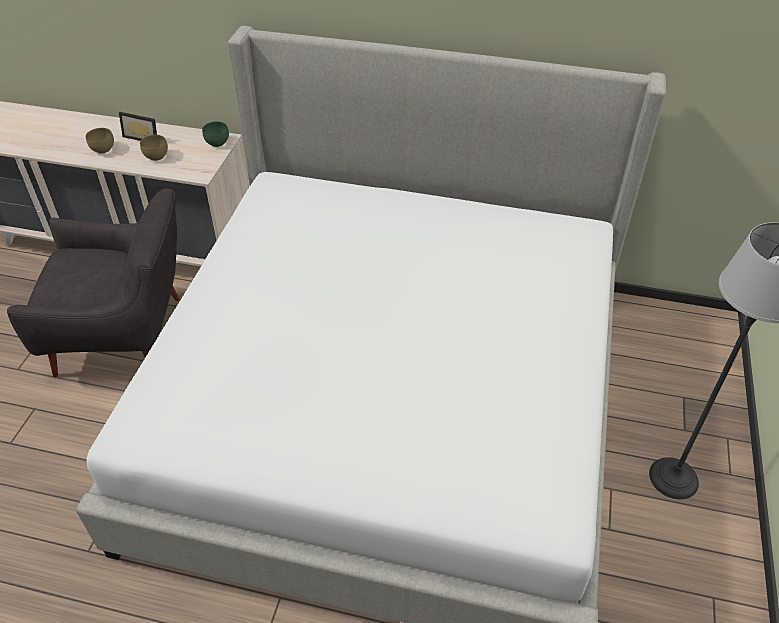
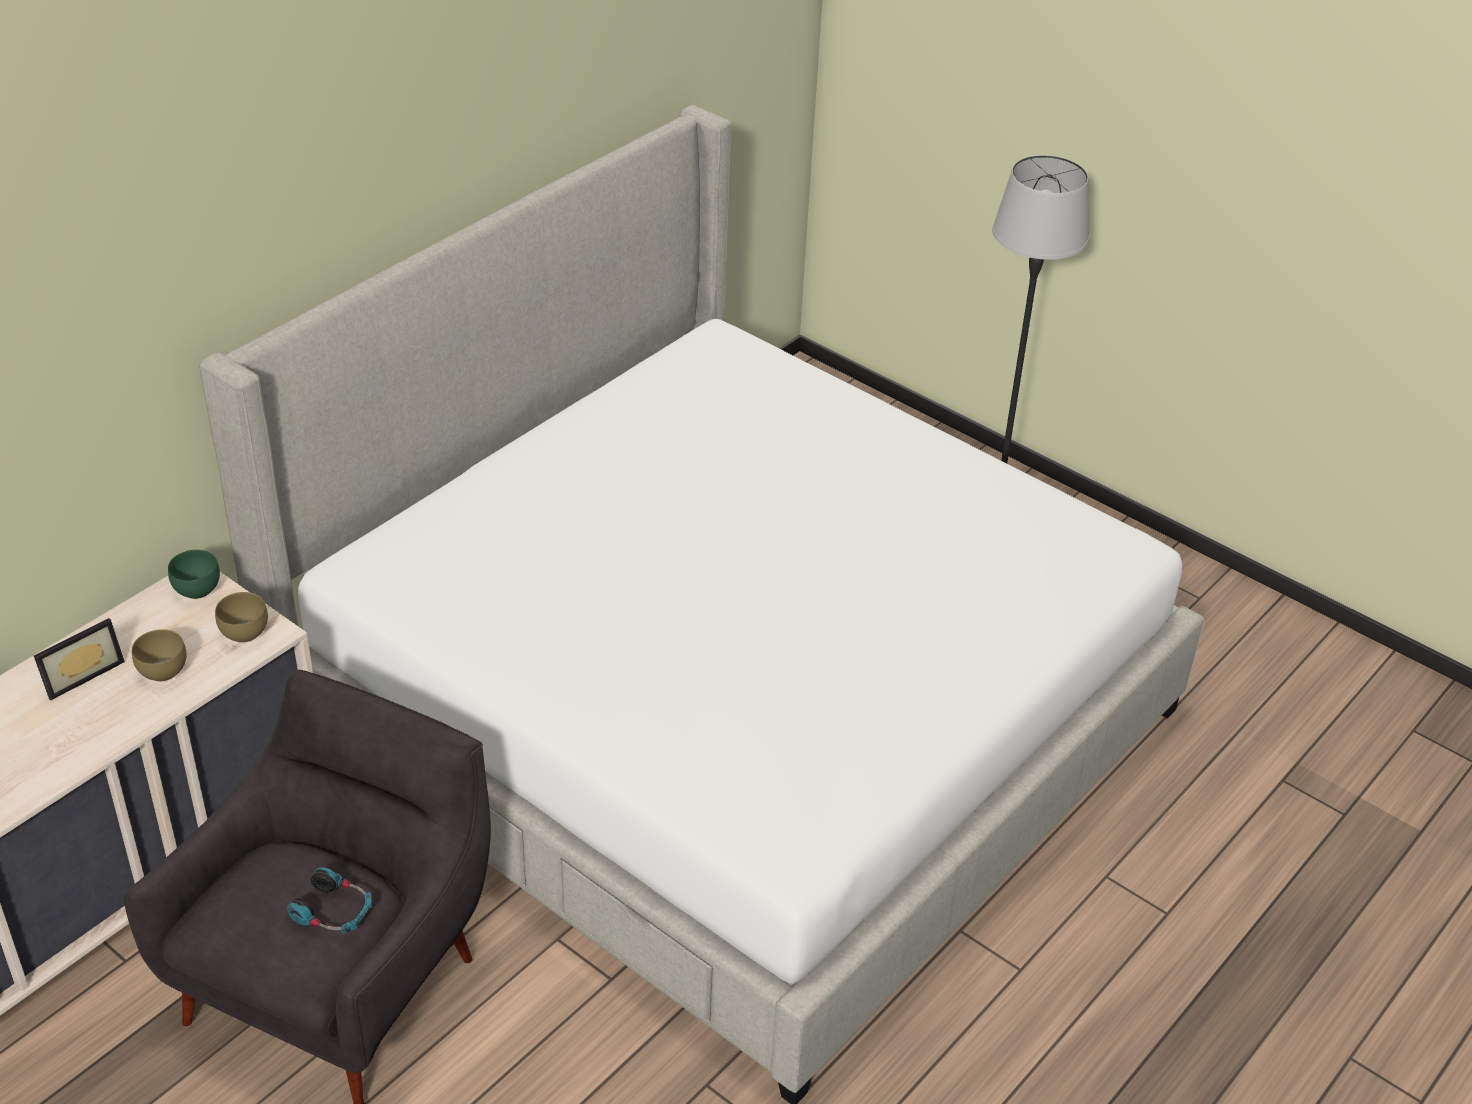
camera: 65 degrees left, 5 degrees down
(83, 289) = (333, 912): none -> headphones
(104, 149) = (67, 733): brown bowl -> brown bowl (245, 632)

